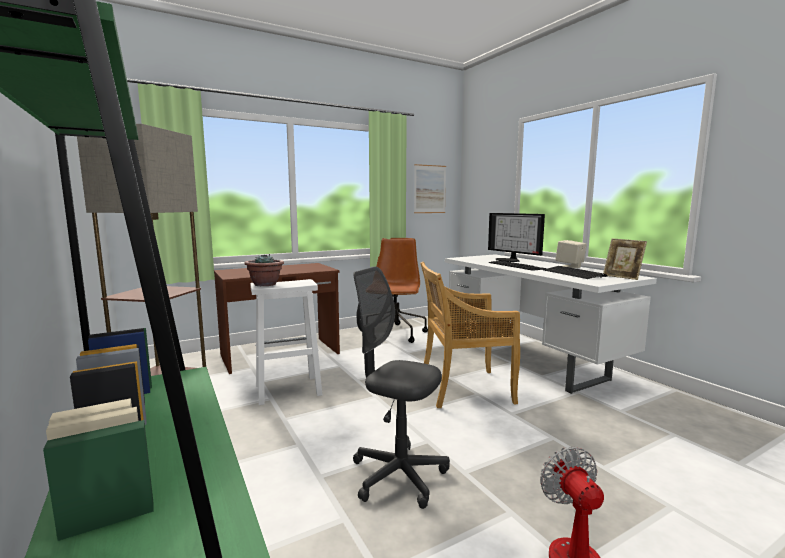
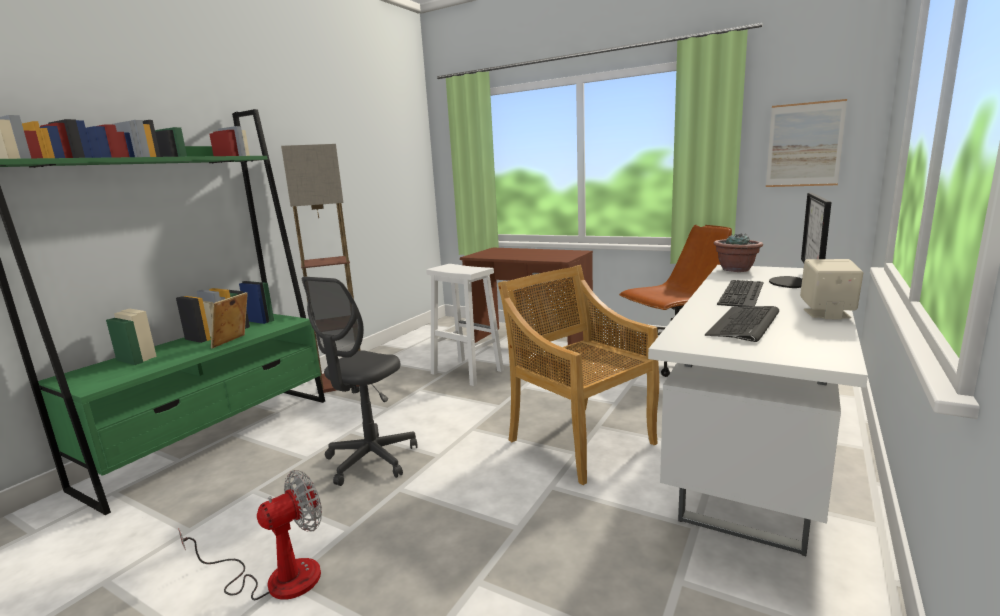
camera: 60 degrees right, 5 degrees up
(265, 284) = (446, 267): potted plant -> potted plant (736, 270)
(398, 476) = (371, 460): grey office chair -> grey office chair turned 150 degrees counterclockwise
(622, 277) = (795, 352): picture frame -> picture frame (233, 342)

